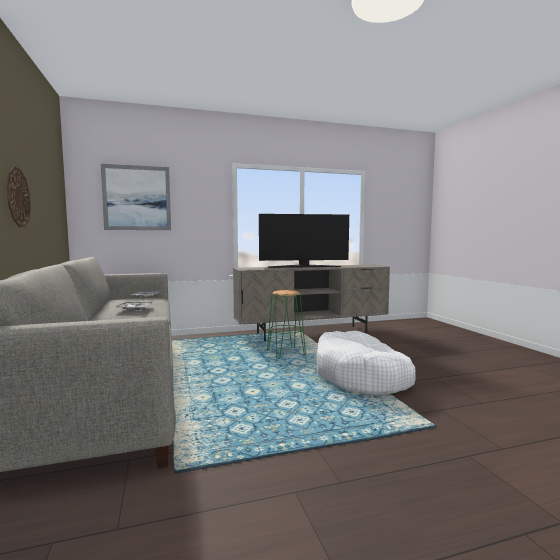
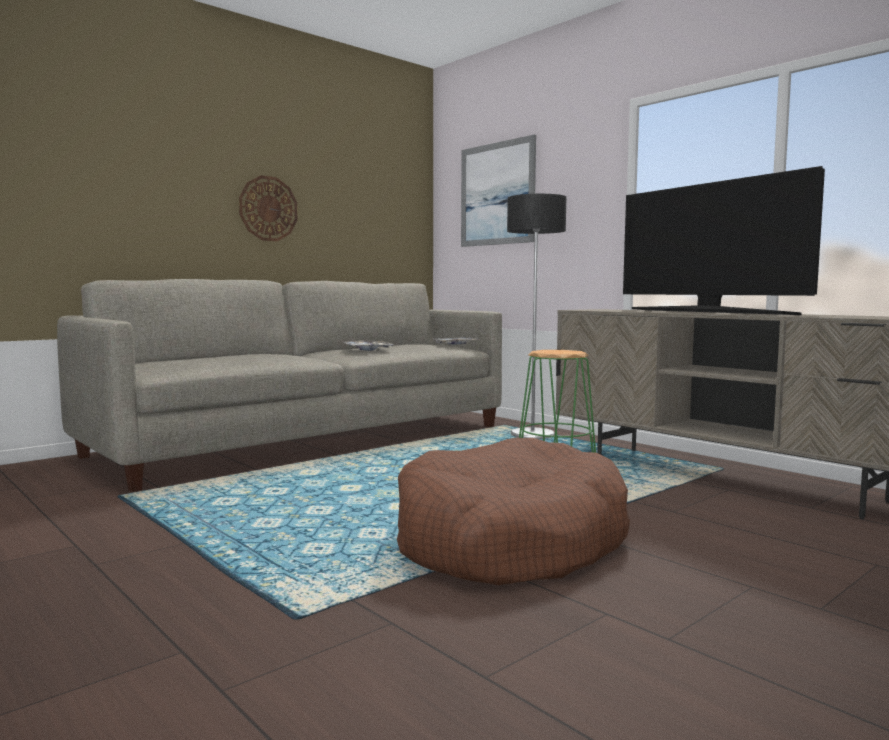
camera: 65 degrees right, 0 degrees up
(201, 340) = (532, 435): none -> floor lamp
(361, 376) = (509, 541): white dog bed -> brown dog bed

